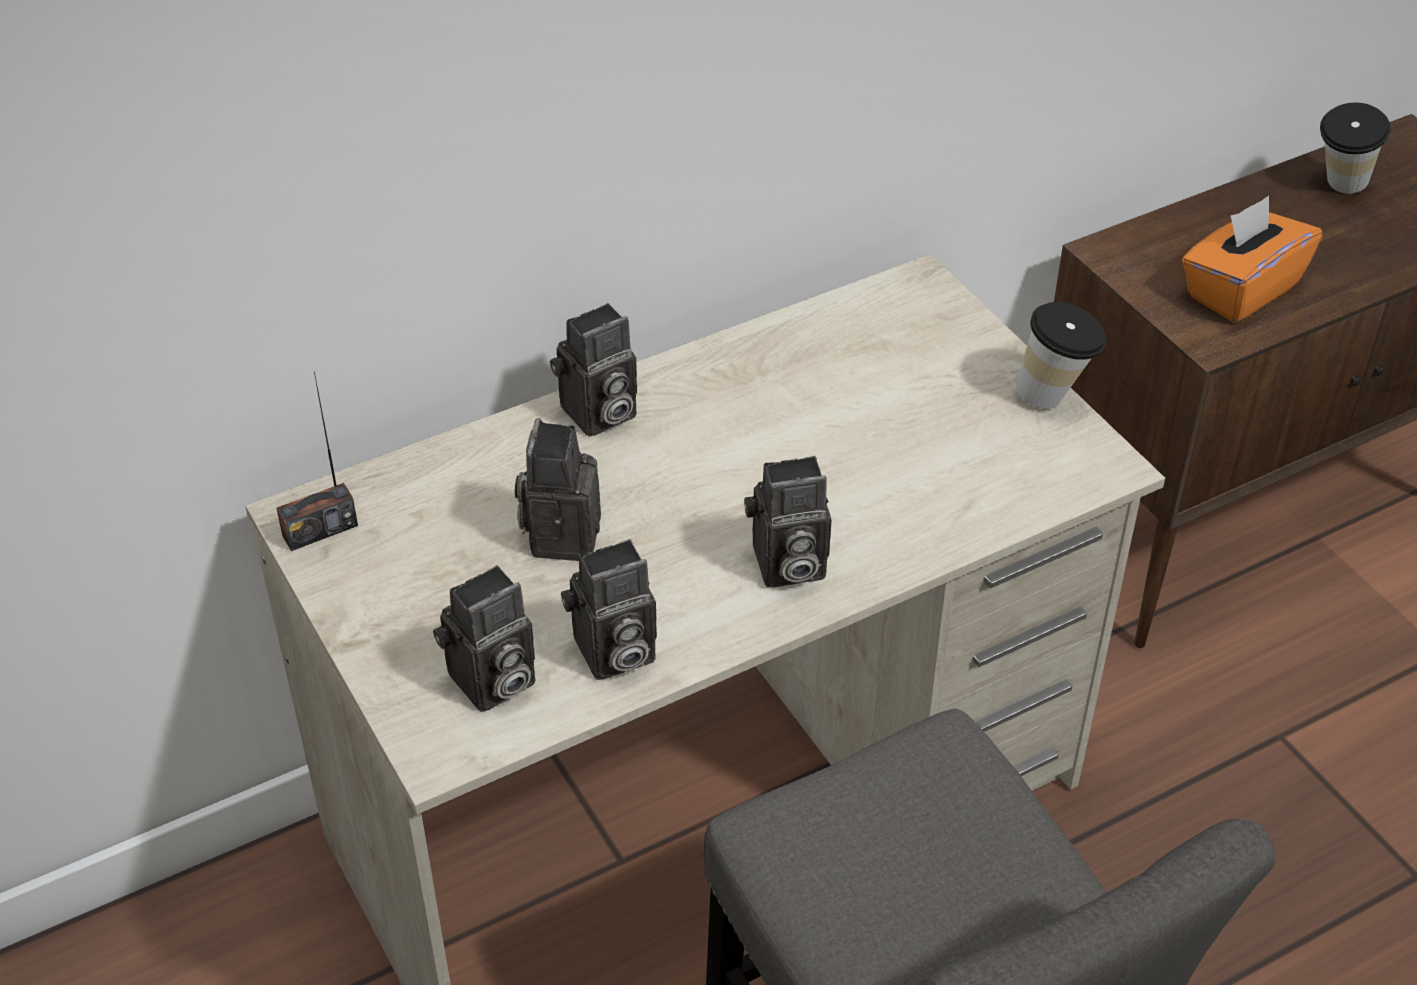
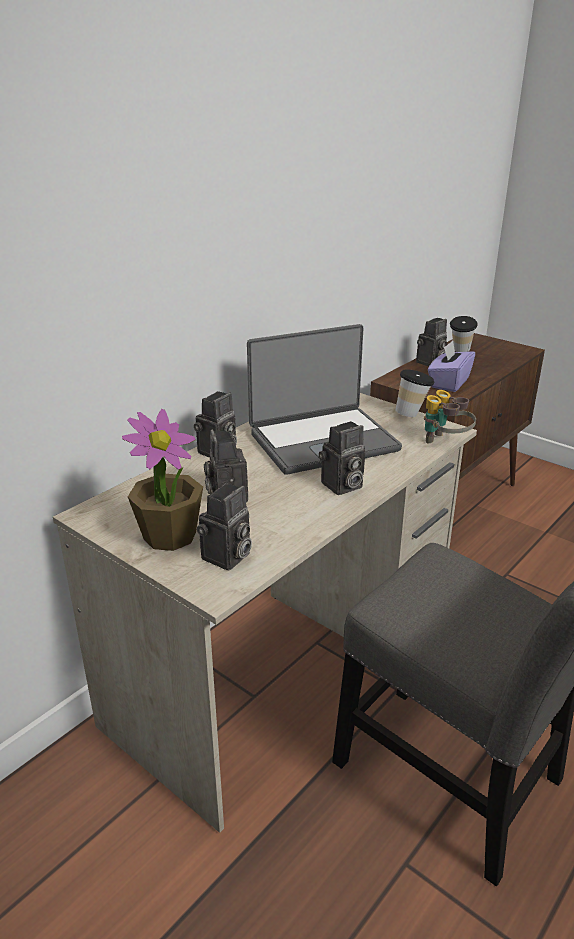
camera: 20 degrees left, 15 degrees down
(320, 530) = (99, 518): radio -> none
(420, 604) = (170, 535): none -> potted plant
(612, 655) = (281, 534): camera -> camera (430, 363)
(819, 431) = (322, 440): none -> laptop
(1069, 499) = (445, 442): none -> binoculars
(1241, 290) = (448, 383): orange tissue box -> purple tissue box

